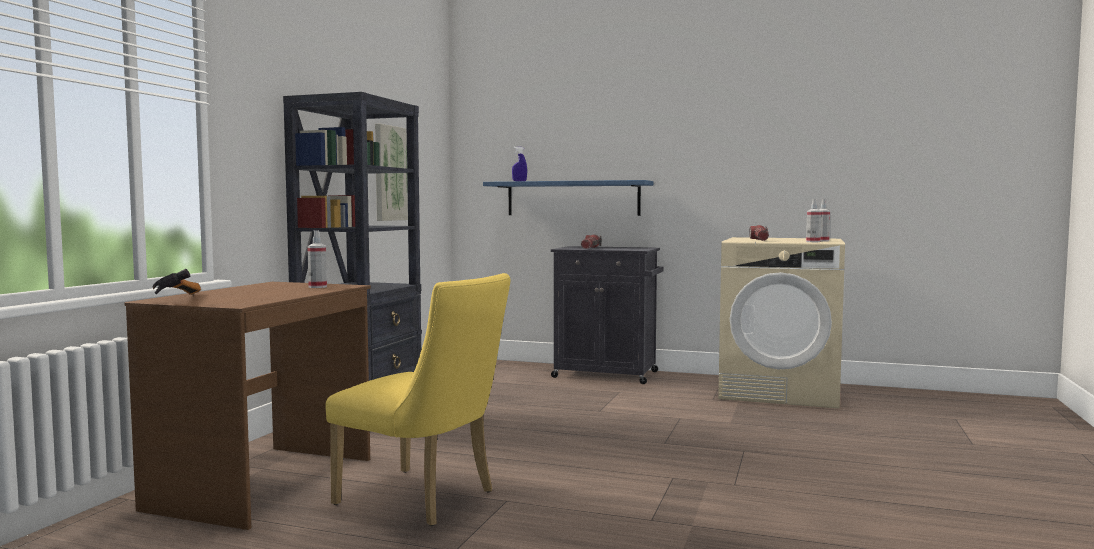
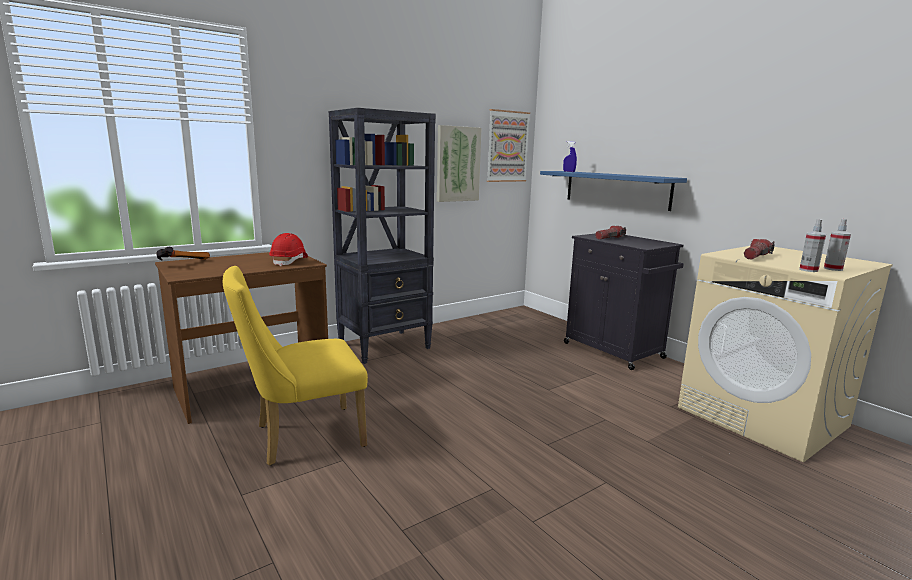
camera: 35 degrees right, 10 degrees up
(317, 287) = (289, 261): spray bottle -> red hard hat
(425, 499) = (301, 437): yellow chair -> yellow chair turned 90 degrees clockwise
(431, 154) = (507, 146): none -> picture

